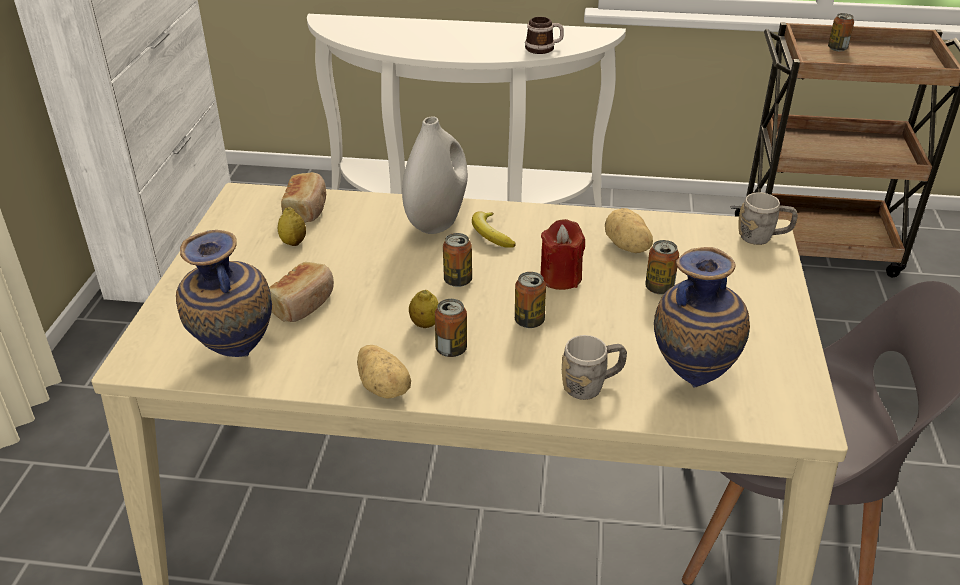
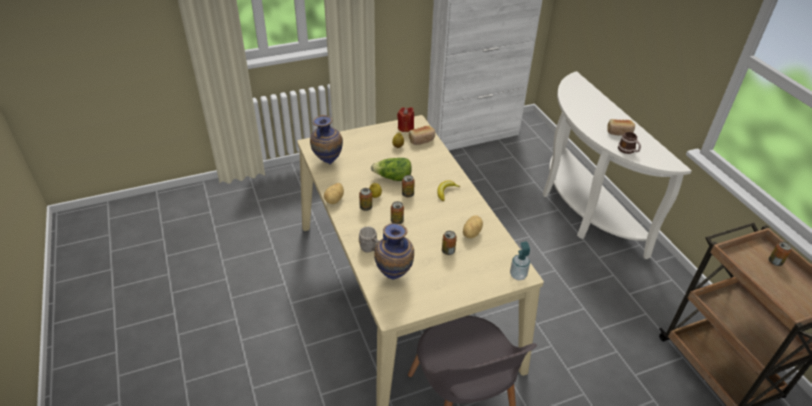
camera: 60 degrees right, 5 degrees up
(303, 304) = (364, 164): bread -> bread (619, 132)
(389, 281) = (393, 178): none -> lettuce
(436, 221) = (443, 174): white vase -> none
(560, 277) = (432, 220): red candle -> red candle (405, 127)
(763, 238) = (518, 275): grey mug -> soap dispenser

